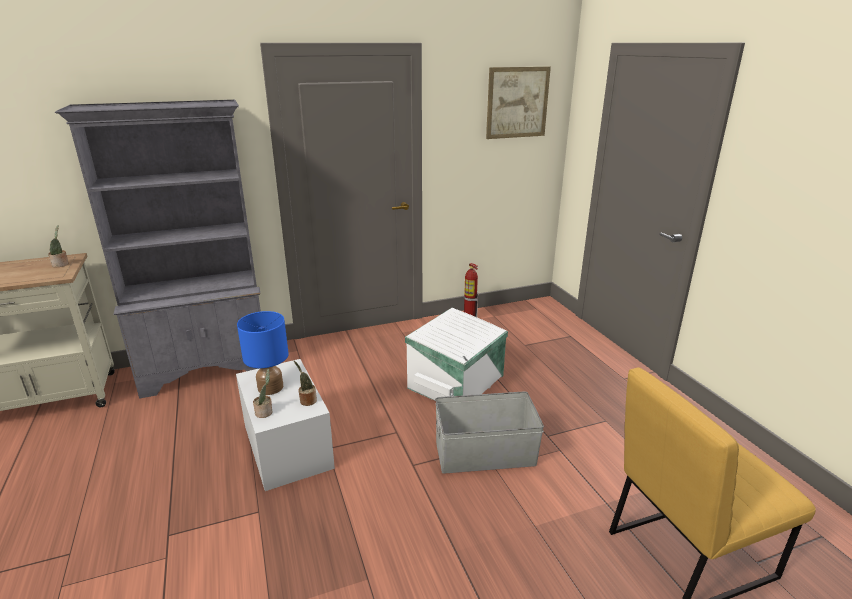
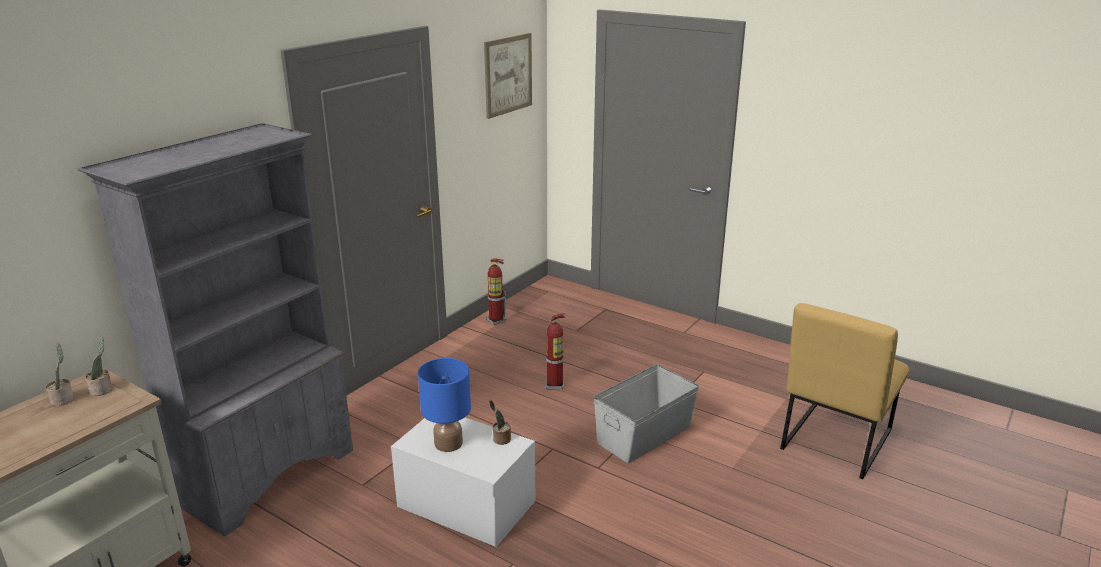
camera: 35 degrees left, 0 degrees up
(265, 412) = (476, 464): potted plant -> potted plant (63, 399)
(457, 382) = (555, 385): white storage box -> fire extinguisher

